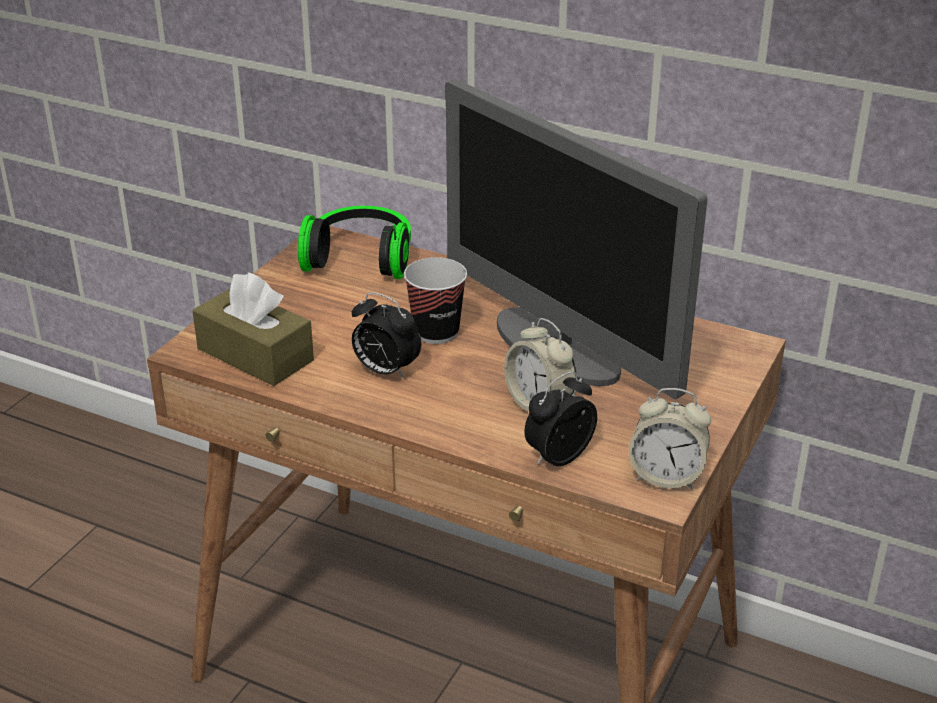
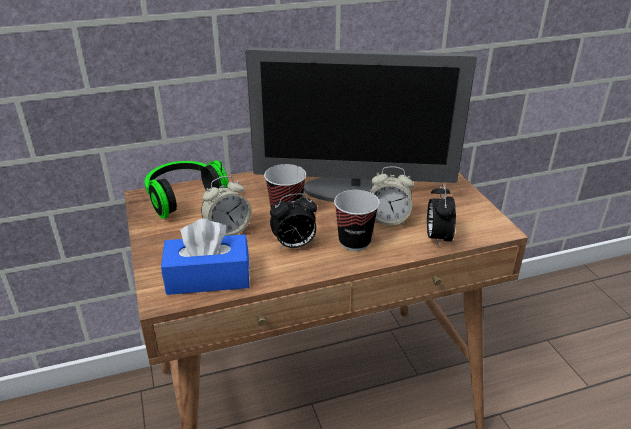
camera: 45 degrees left, 0 degrees up
(255, 355) = (208, 277): brown tissue box -> blue tissue box
(454, 404) = (354, 242): none -> cup
(666, 476) = (488, 220): alarm clock -> alarm clock (228, 231)

